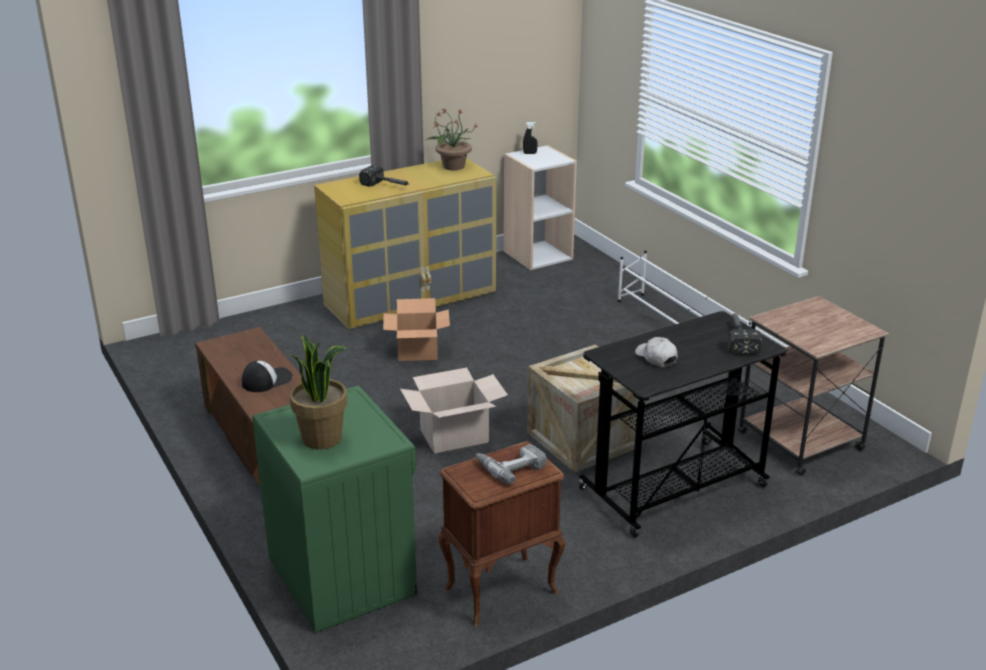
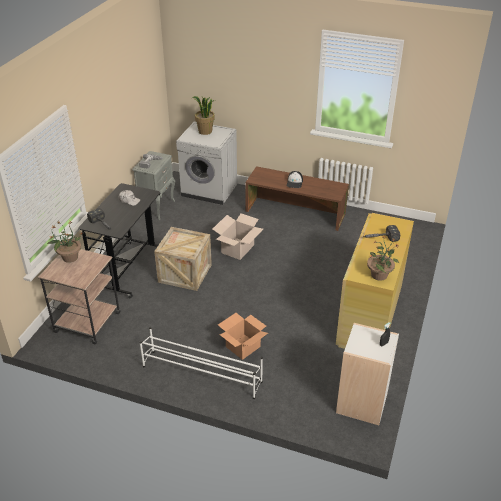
camera: 140 degrees right, 10 degrees up
(344, 575) = (209, 191): green washing machine -> white washing machine
(418, 351) = (312, 282): cardboard box -> cardboard box (243, 347)
(500, 591) = (157, 208): brown nightstand -> grey nightstand
(822, 338) = (69, 257): none -> potted plant

